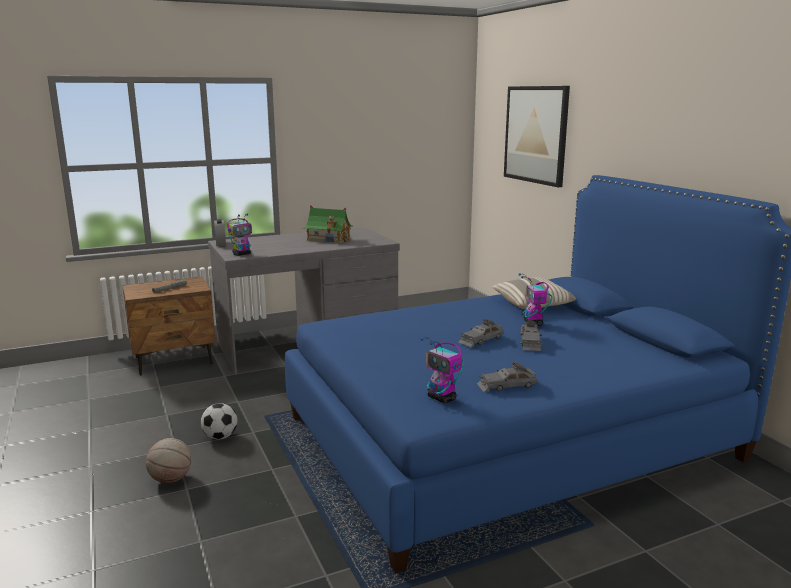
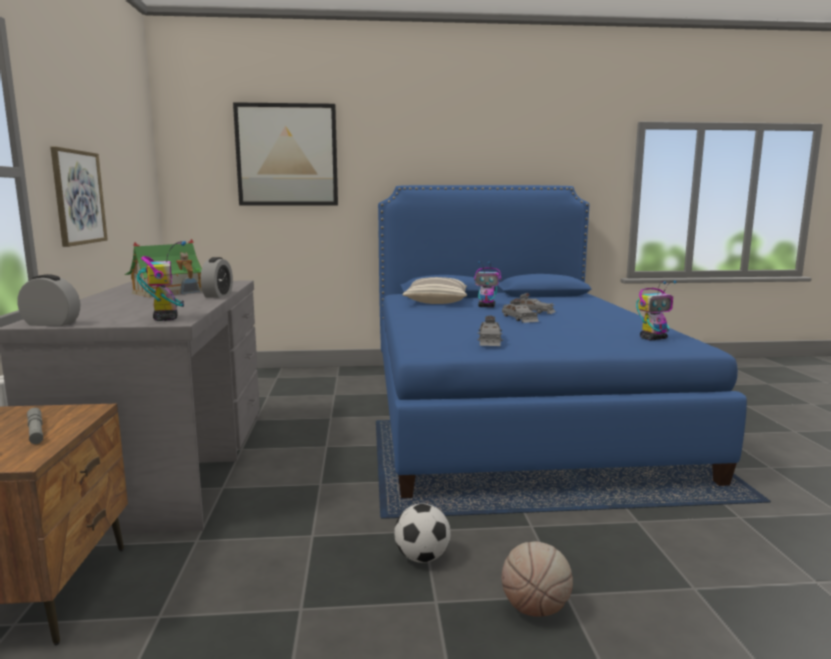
camera: 70 degrees left, 5 degrees down
(324, 248) = (218, 295): none -> alarm clock
(336, 170) = (78, 197): none -> picture
(506, 385) = (626, 325): grey toy car -> grey toy car (489, 340)

